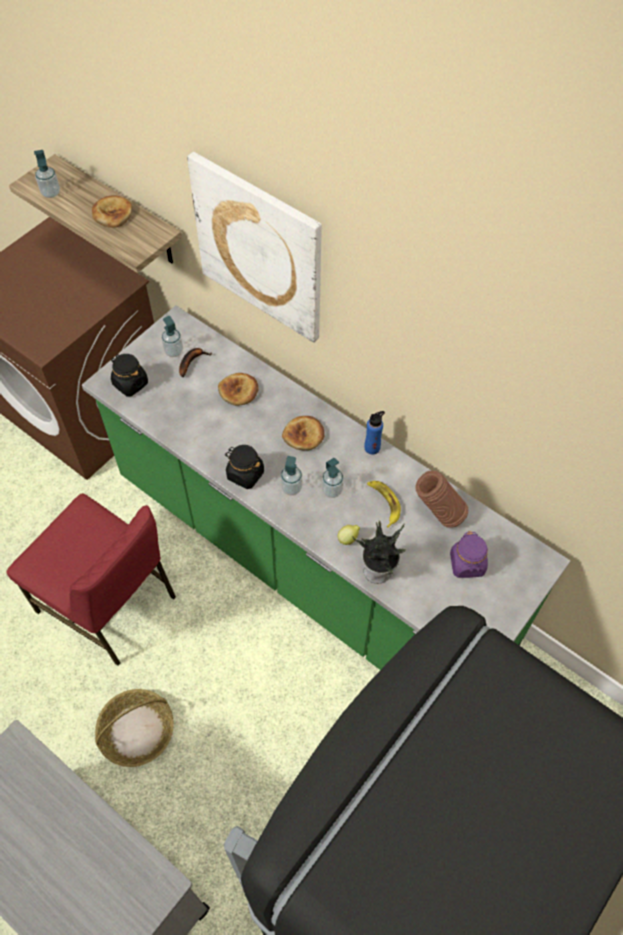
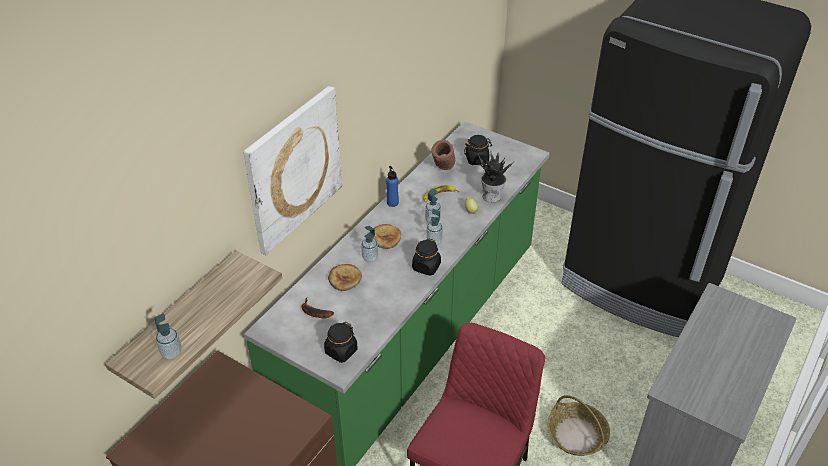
camera: 95 degrees left, 15 degrees down
(112, 214) = (209, 299): bread -> none
(174, 351) = (302, 326): soap dispenser -> soap dispenser (370, 257)
(467, 564) = (477, 159): purple jar -> black jar

